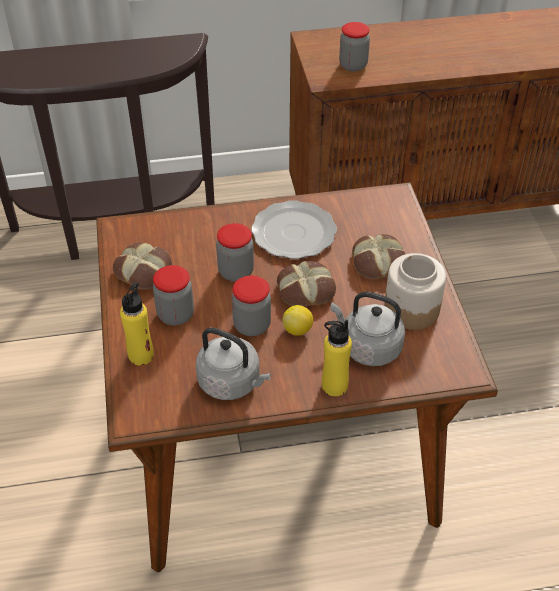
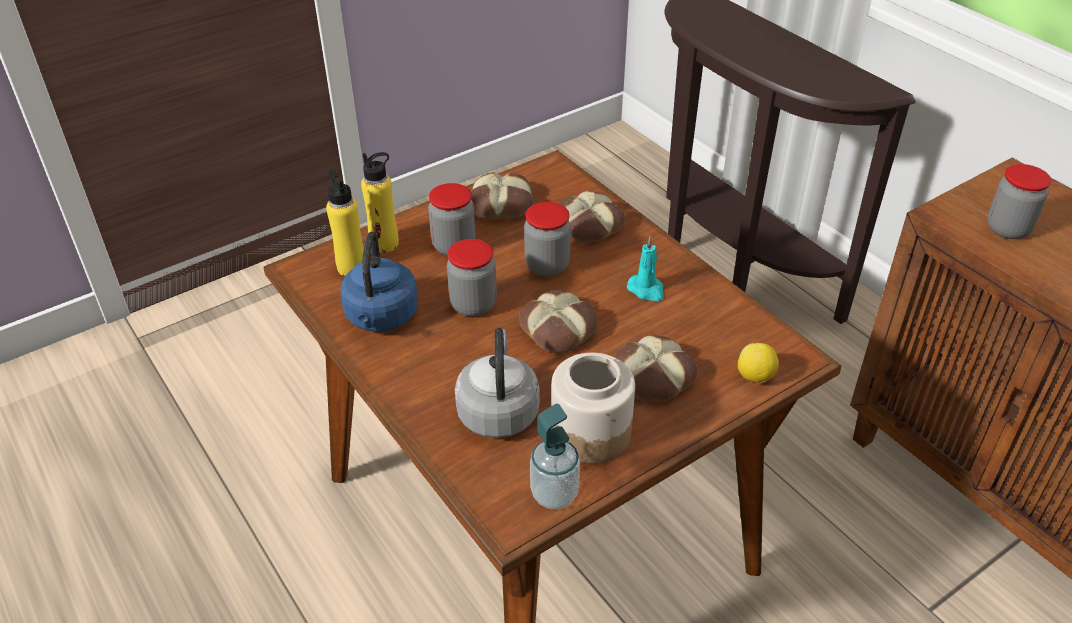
camera: 65 degrees right, 5 degrees down
(207, 234) = (589, 226): none -> bread
(232, 382) = (381, 318): grey kettle -> blue kettle
(295, 233) = (646, 290): plate -> turquoise candle
(298, 330) = (489, 342): lemon -> lemon (755, 377)
(334, 385) = (419, 400): yellow bottle -> yellow bottle (352, 267)
(454, 344) = (554, 494): none -> soap dispenser

